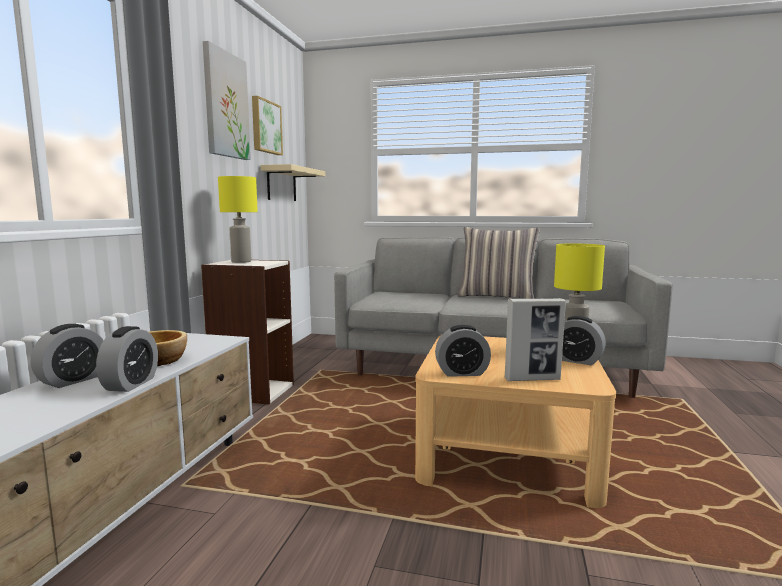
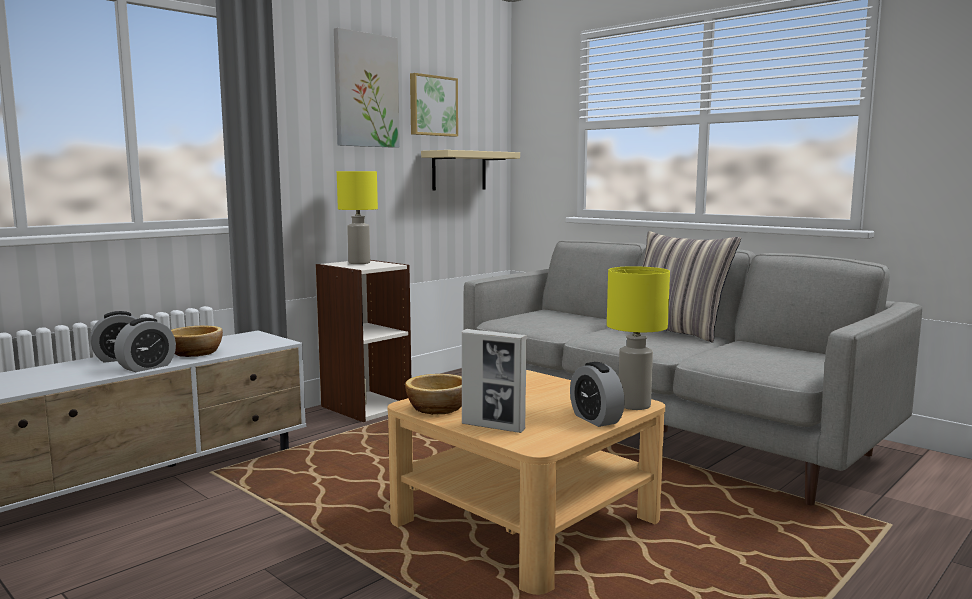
camera: 30 degrees right, 0 degrees up
(462, 373) = (439, 408): alarm clock -> bowl

